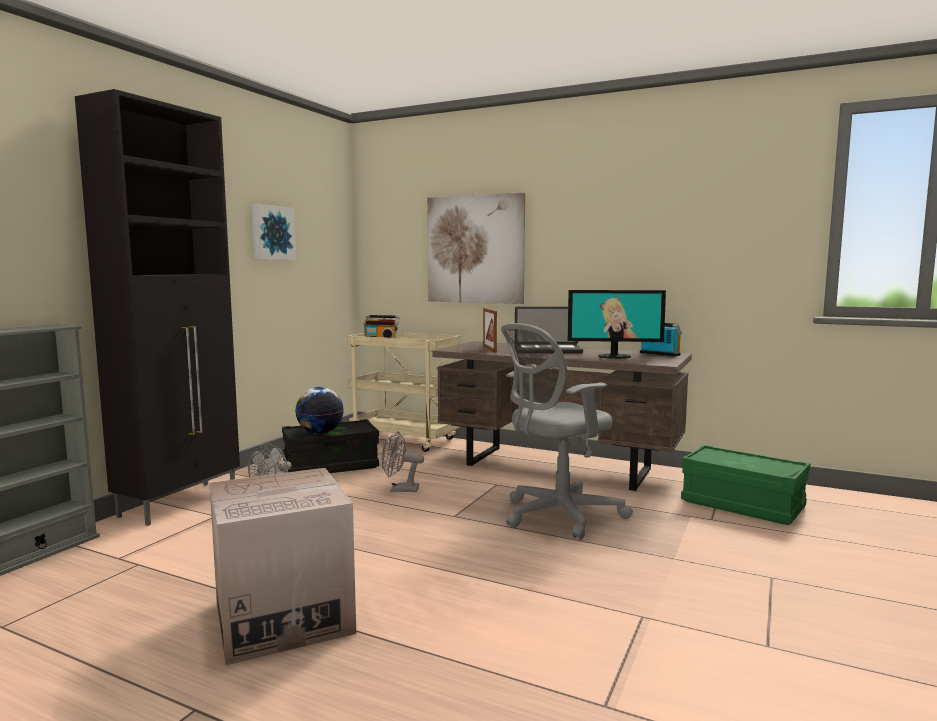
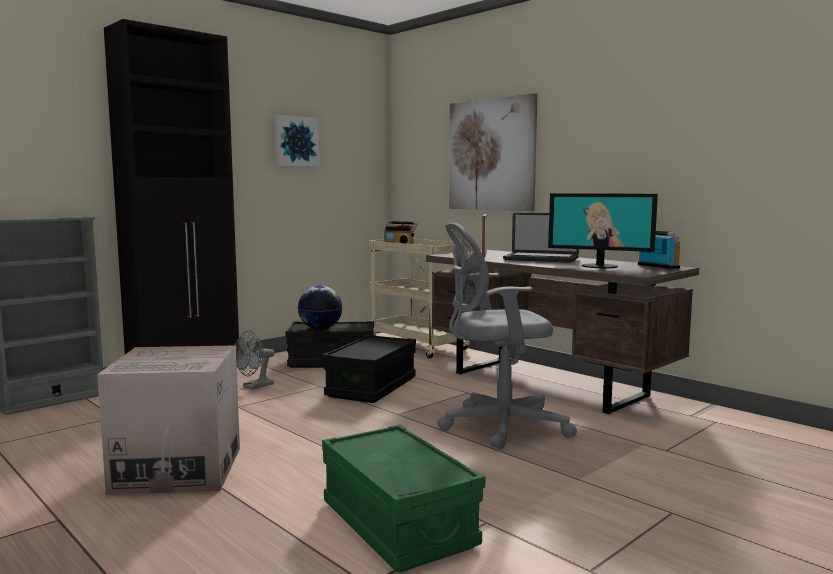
camera: 20 degrees right, 0 degrees up
(399, 489) = (371, 387): grey fan -> black storage box
(742, 504) = (721, 441): green storage box -> green storage box (398, 524)

